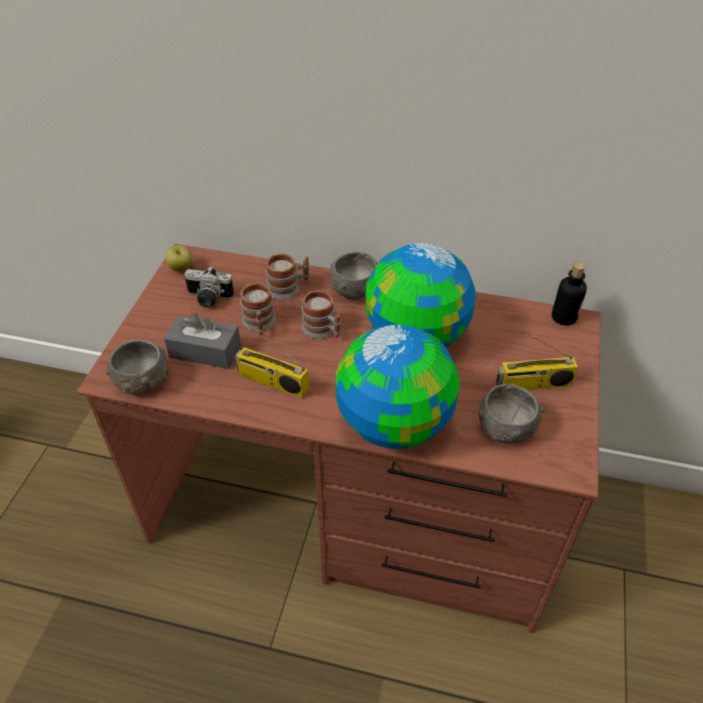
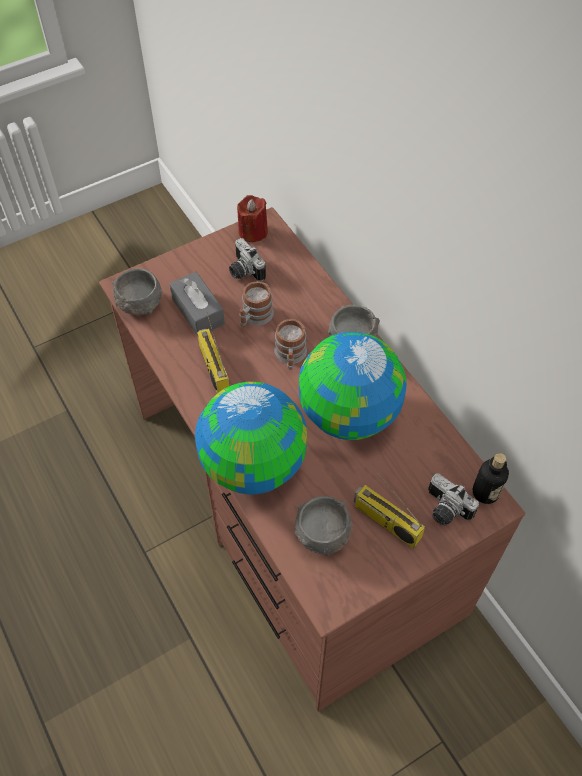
camera: 45 degrees right, 10 degrees up
(181, 268) = (253, 232): apple -> red candle
(288, 288) = (307, 302): mug -> none
(556, 347) = (444, 510): none -> camera

